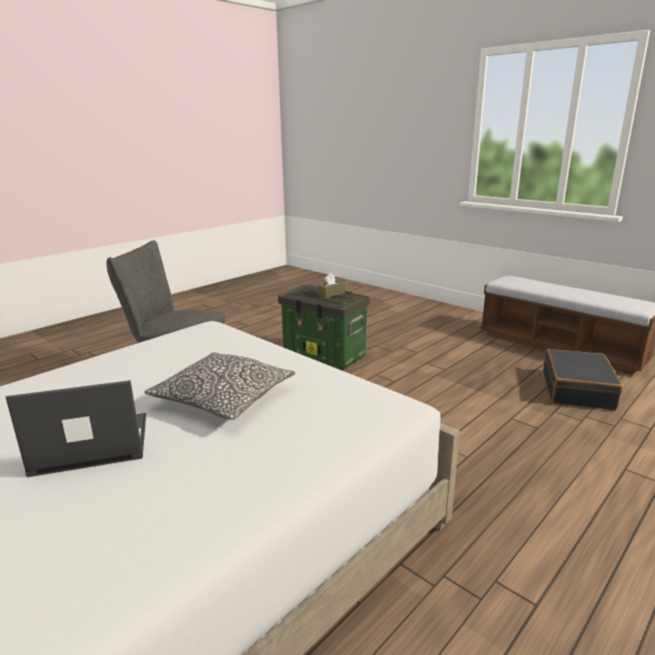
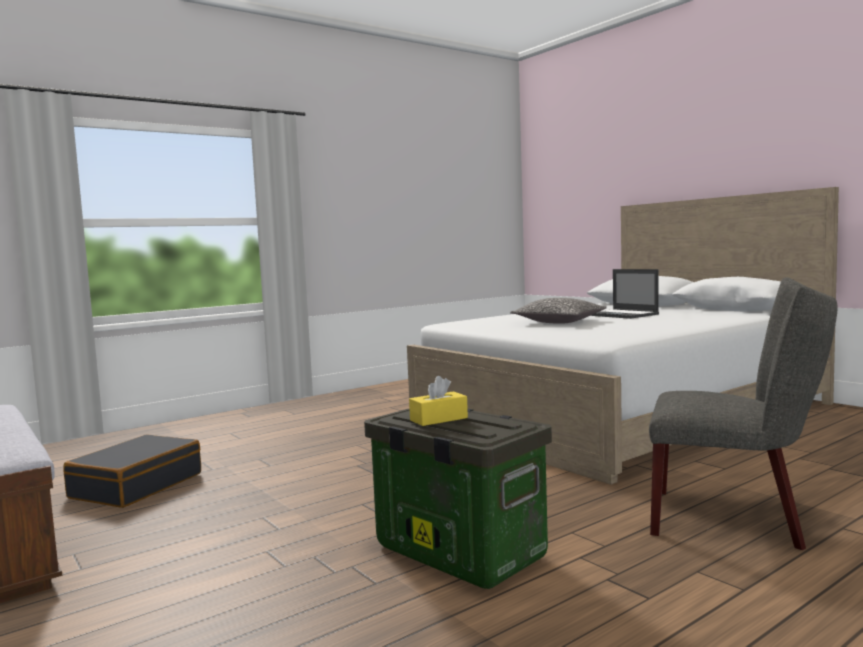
camera: 170 degrees left, 15 degrees down
(90, 444) = (623, 315): laptop -> laptop turned 60 degrees clockwise
(331, 294) = (438, 419): brown tissue box -> yellow tissue box

